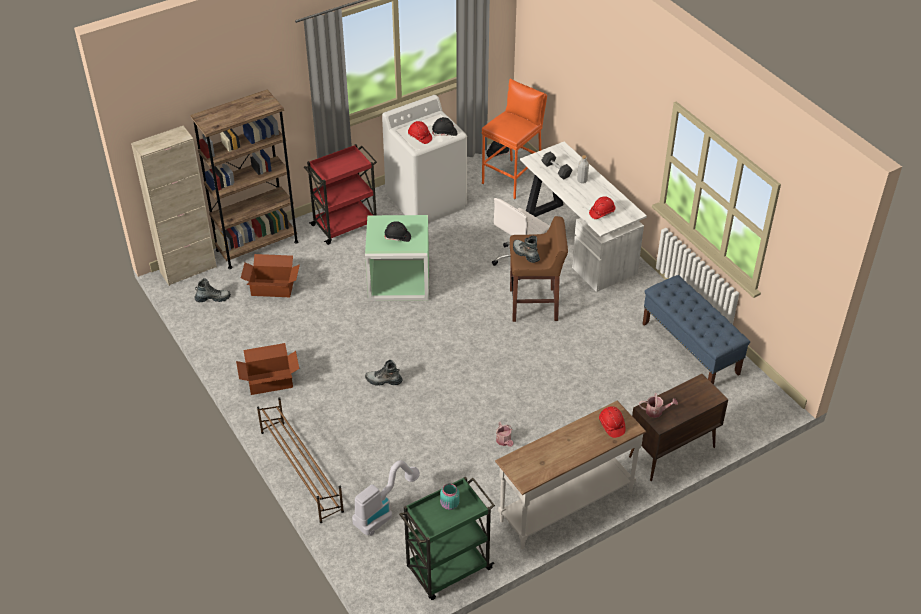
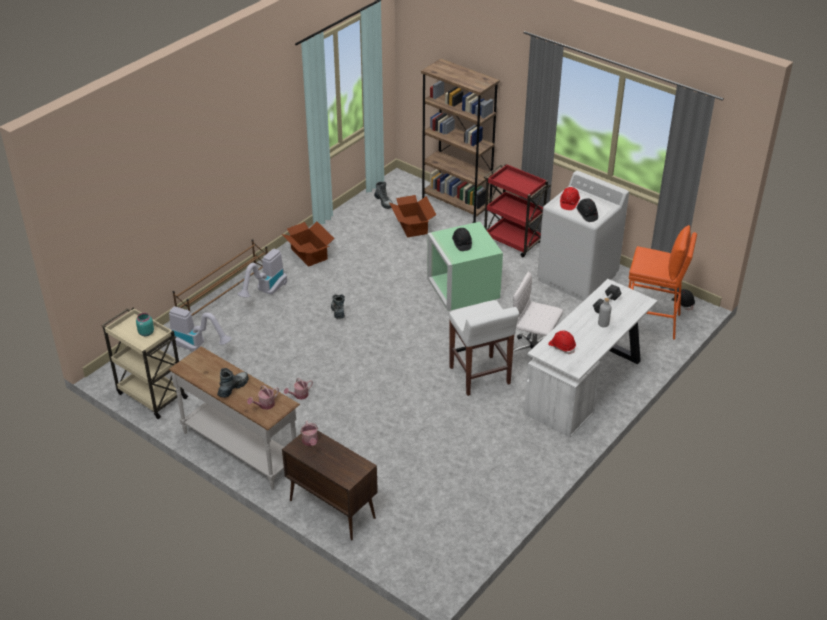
camera: 70 degrees right, 5 degrees down
(188, 270) = (408, 182): beige cabinet -> none
(318, 433) = (265, 292): none -> vacuum cleaner
(447, 569) = (151, 395): green cart -> beige cart
(525, 254) = (472, 313): boot -> boot (233, 387)
(535, 305) = (480, 376): brown stool -> white stool
(611, 425) = (264, 405): red hard hat -> watering can
(690, 349) = (481, 498): blue bench -> none

